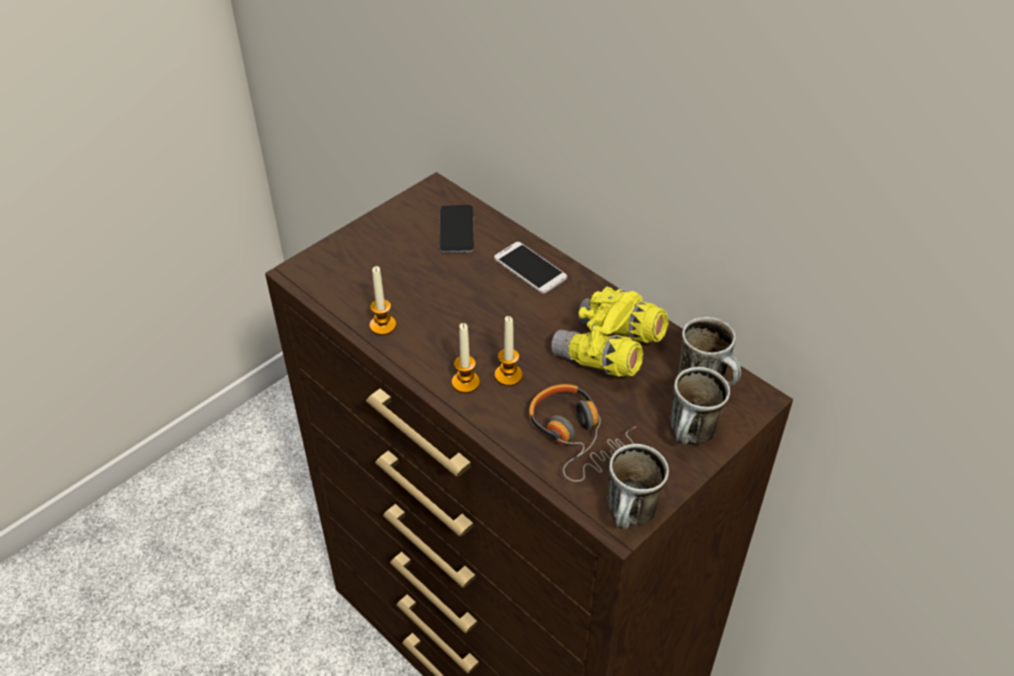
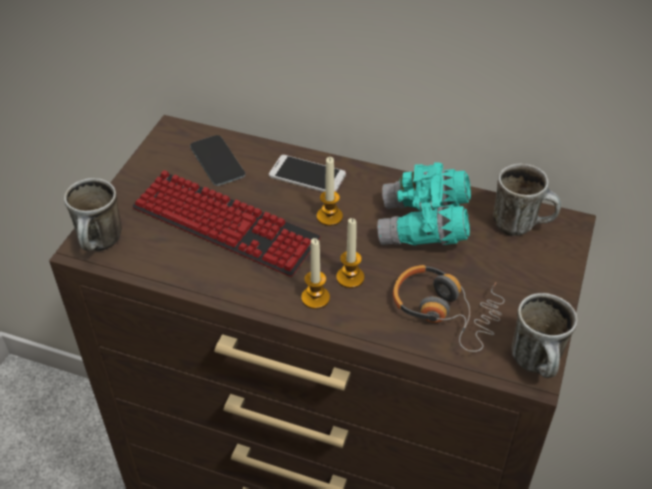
camera: 25 degrees left, 0 degrees up
(383, 325) = (202, 272): candle -> candle (329, 216)
(427, 290) = (224, 225): none -> keyboard
(608, 352) = (423, 227): yellow binoculars -> turquoise binoculars
(692, 437) = (540, 276): mug -> mug (101, 245)

